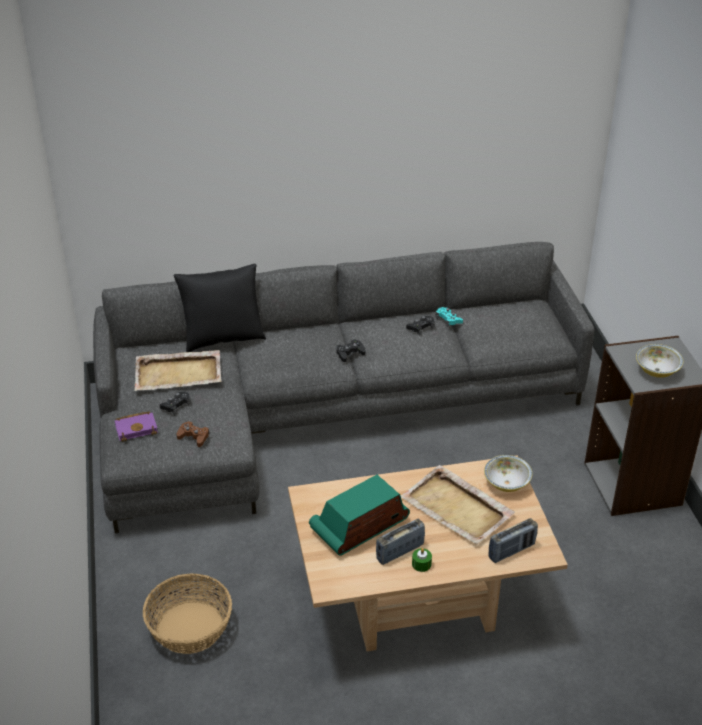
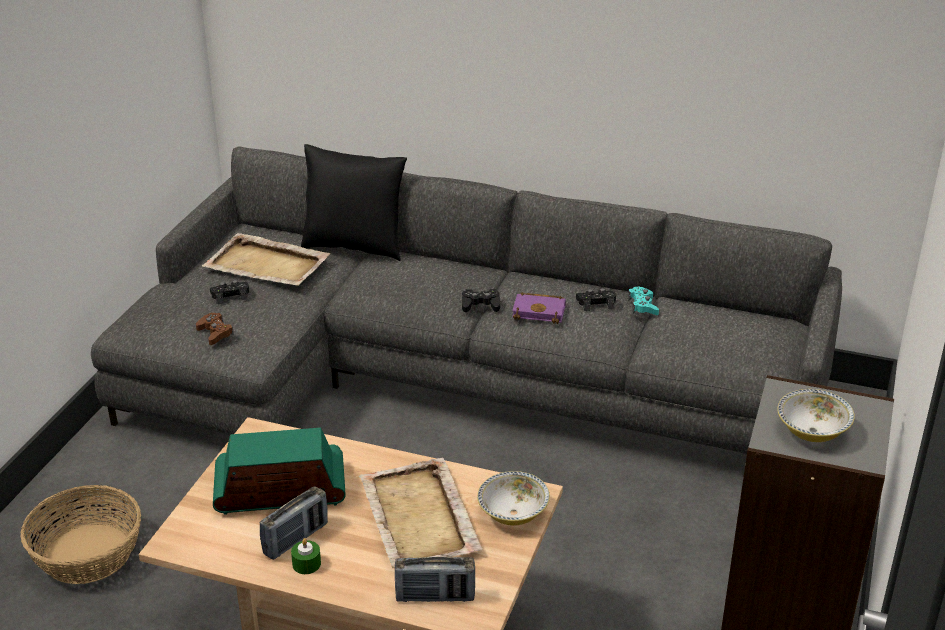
camera: 30 degrees right, 5 degrees down
(137, 428) = (168, 304): purple book -> purple book (540, 311)
(400, 552) = (296, 539): radio -> radio turned 135 degrees clockwise

